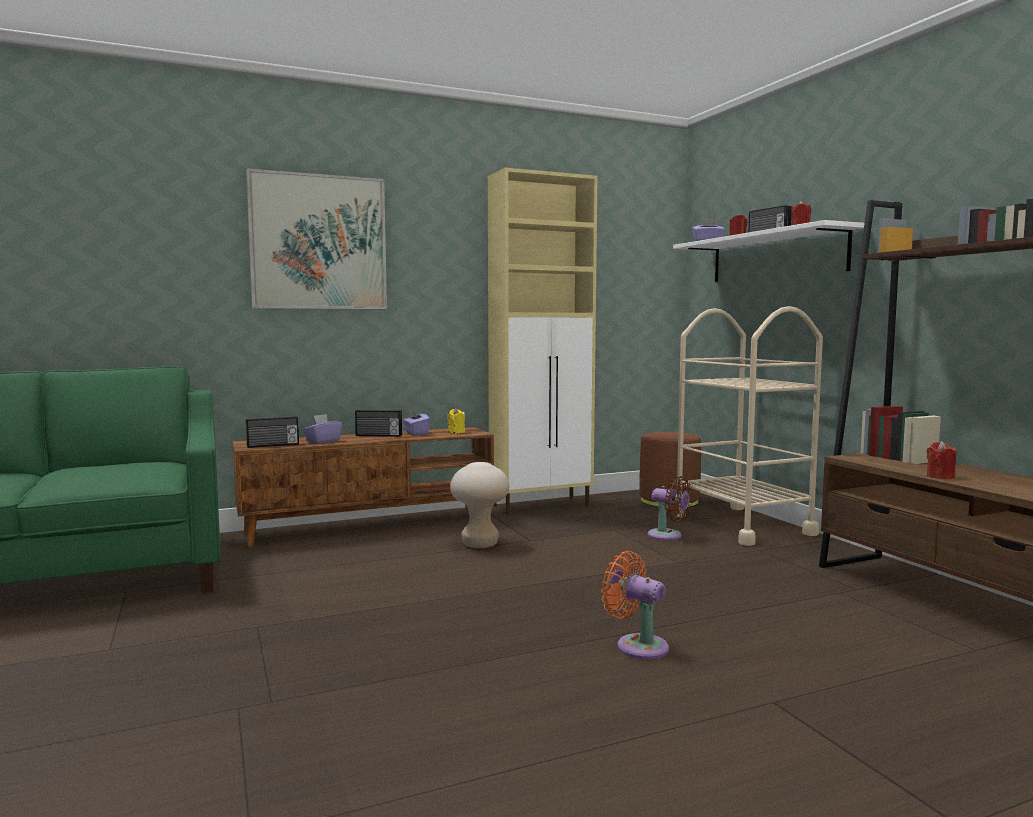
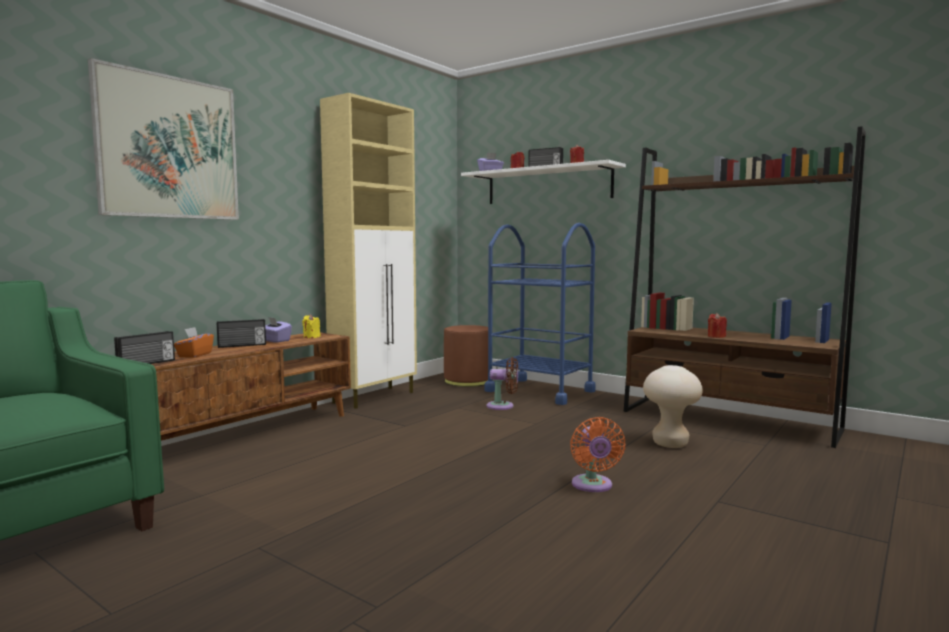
camera: 30 degrees left, 0 degrees up
(322, 441) = (194, 355): purple tissue box -> orange tissue box
(480, 544) = (368, 435): beige stool -> beige stool (670, 444)
(637, 646) = (593, 486): orange fan -> orange fan turned 105 degrees counterclockwise
(741, 525) = (540, 391): beige cart -> blue cart

